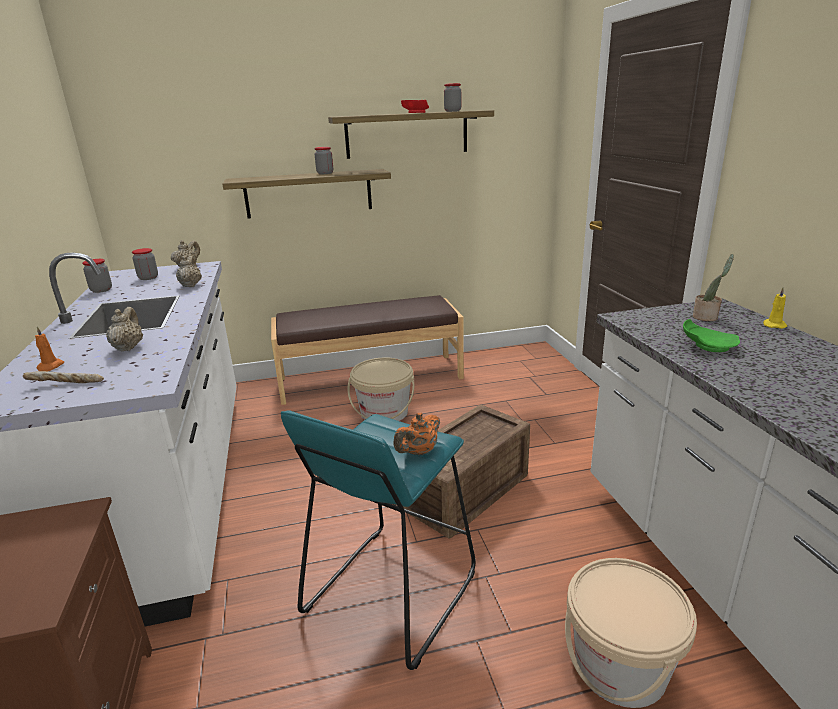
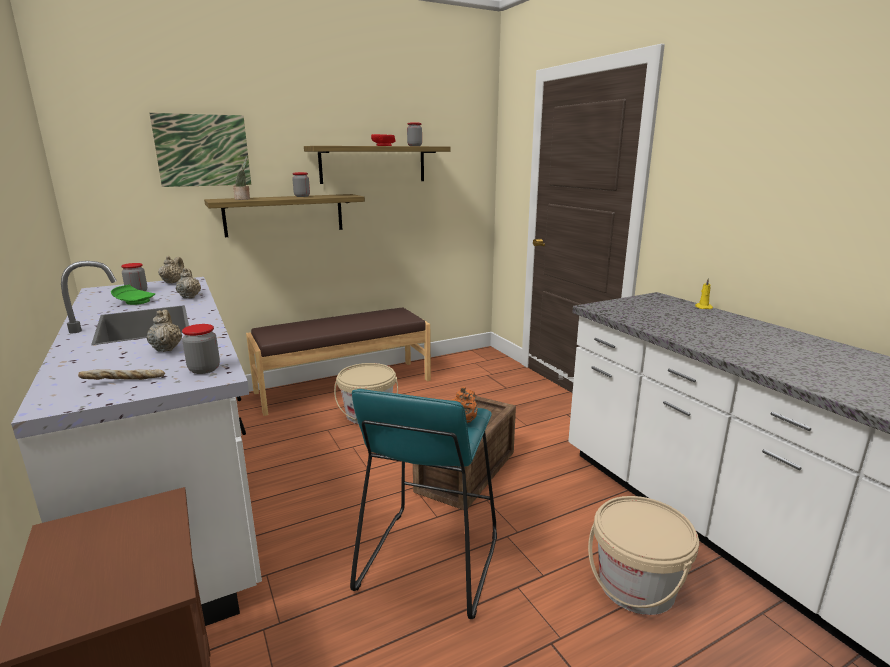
camera: 15 degrees left, 5 degrees down
(50, 367) = (92, 369): orange candle -> none
(101, 290) = (92, 304): jar -> jar (204, 369)
(222, 126) = (203, 150): none -> picture
(707, 317) = (654, 304): potted plant -> potted plant (243, 199)
(707, 346) = (666, 322): green plate -> green plate (135, 302)

